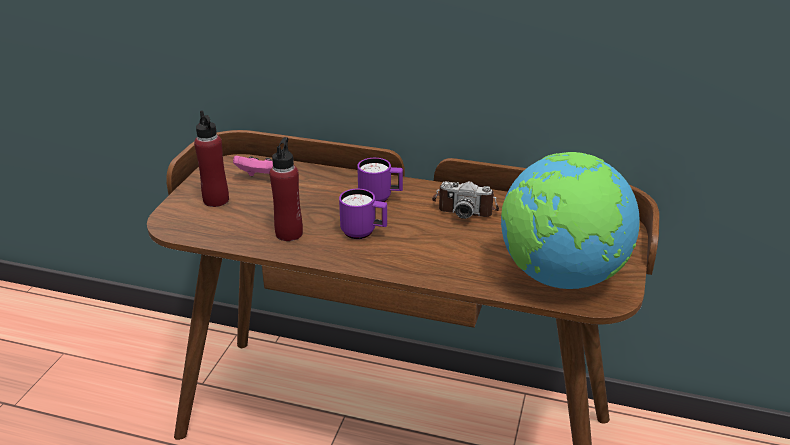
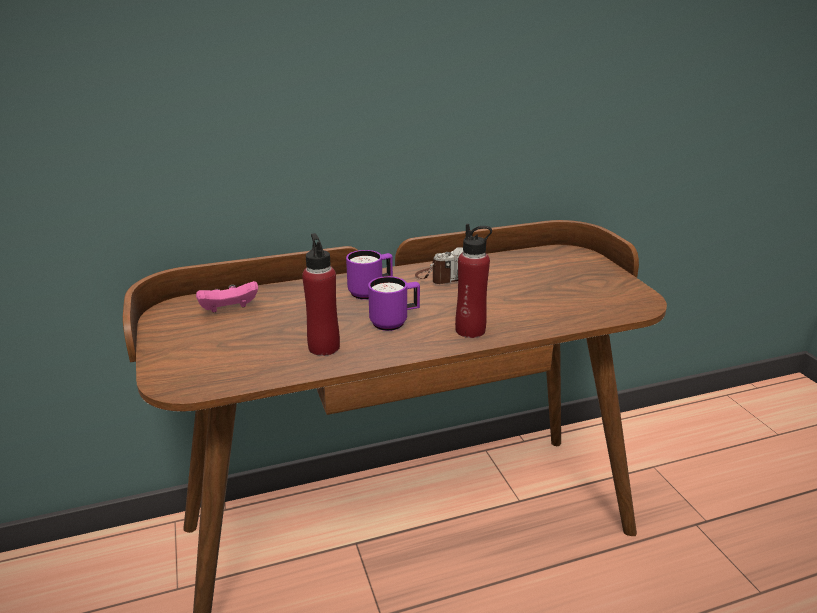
camera: 35 degrees left, 5 degrees down
(216, 200) = (202, 345): red bottle -> red bottle (470, 330)
(560, 277) = (591, 300): globe -> none

